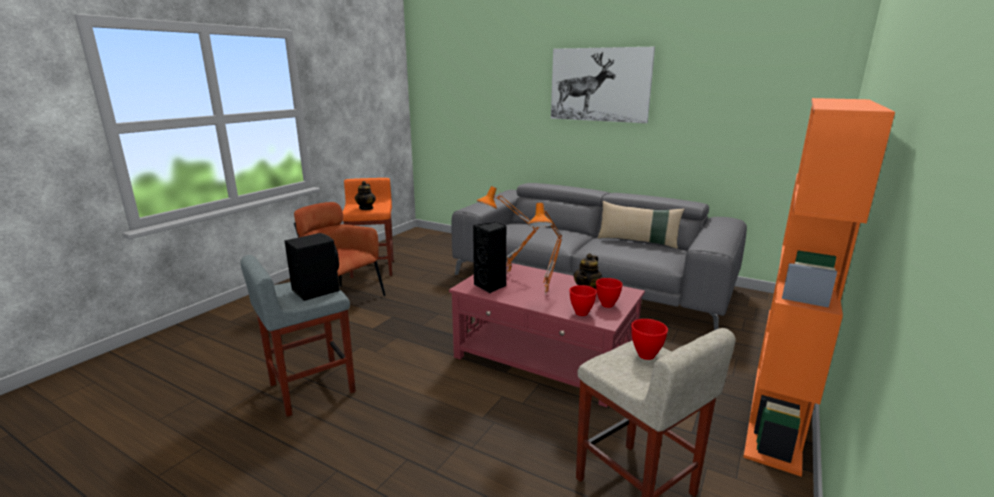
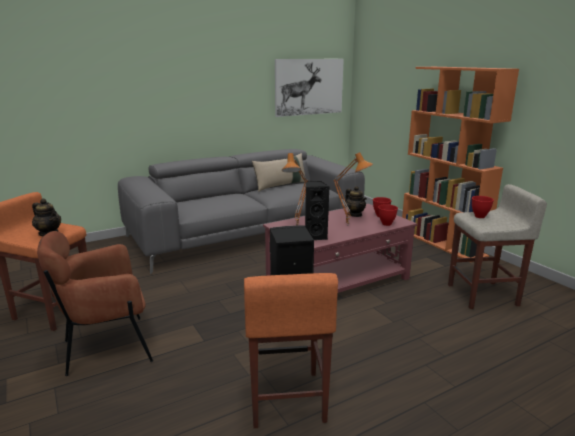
camera: 60 degrees left, 0 degrees up
(310, 388) = (286, 399): grey stool -> orange stool
(600, 84) = (200, 65): picture -> picture (309, 87)

